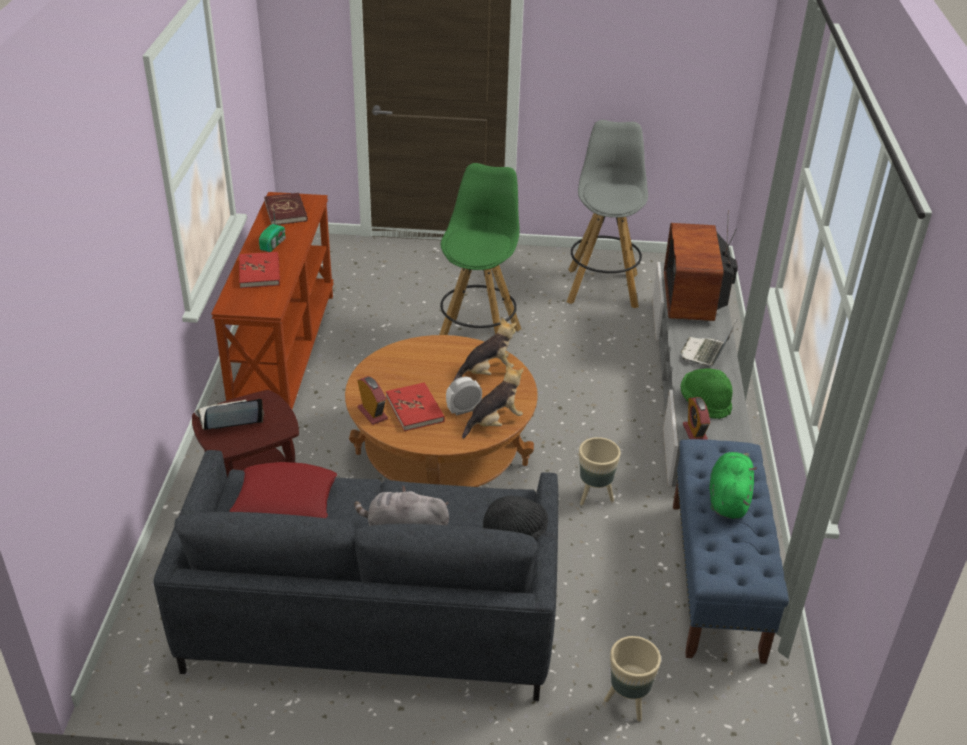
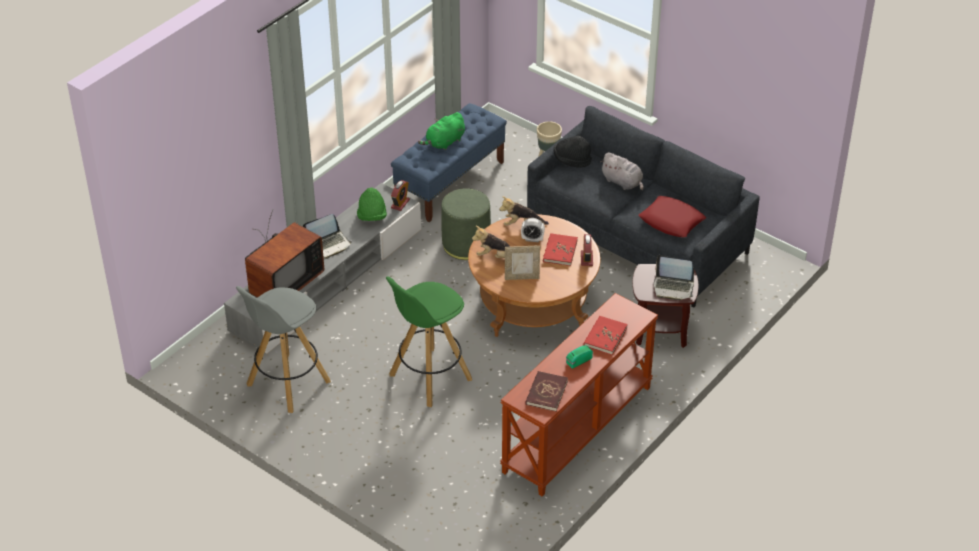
camera: 145 degrees left, 5 degrees up
(433, 361) = (522, 277): none -> picture frame
(594, 496) = (466, 244): beige planter -> green ottoman

